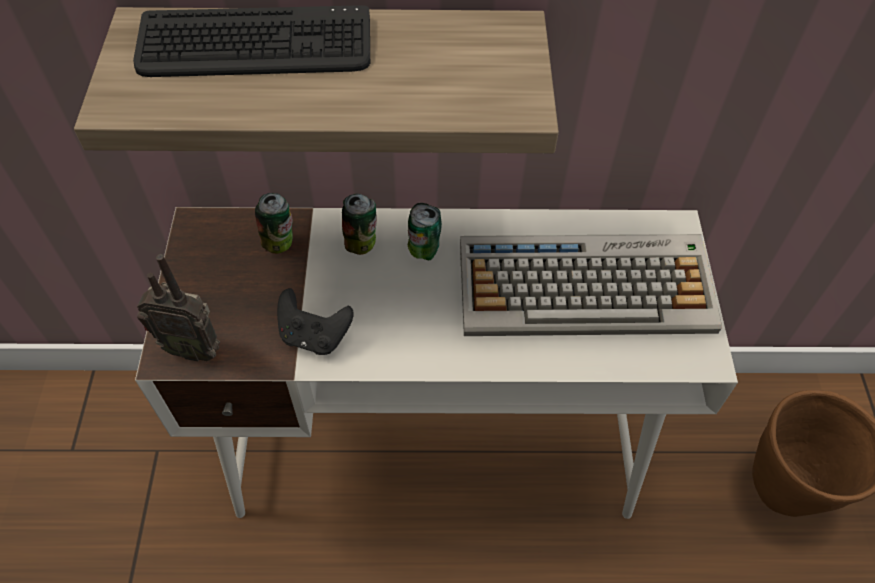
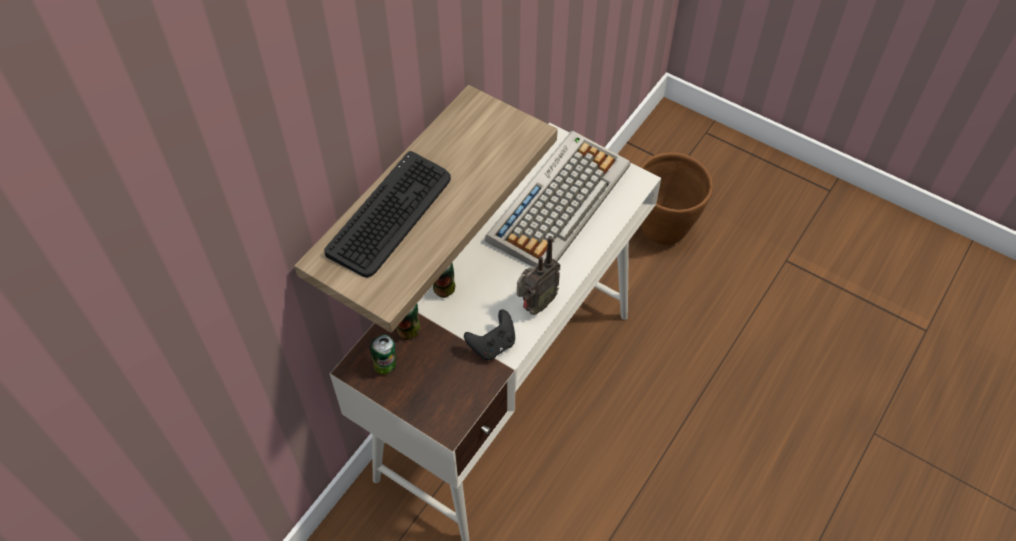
camera: 55 degrees left, 0 degrees up
(193, 347) = (453, 411): radio -> radio (535, 305)
(423, 251) = (475, 260): can -> can (386, 366)

